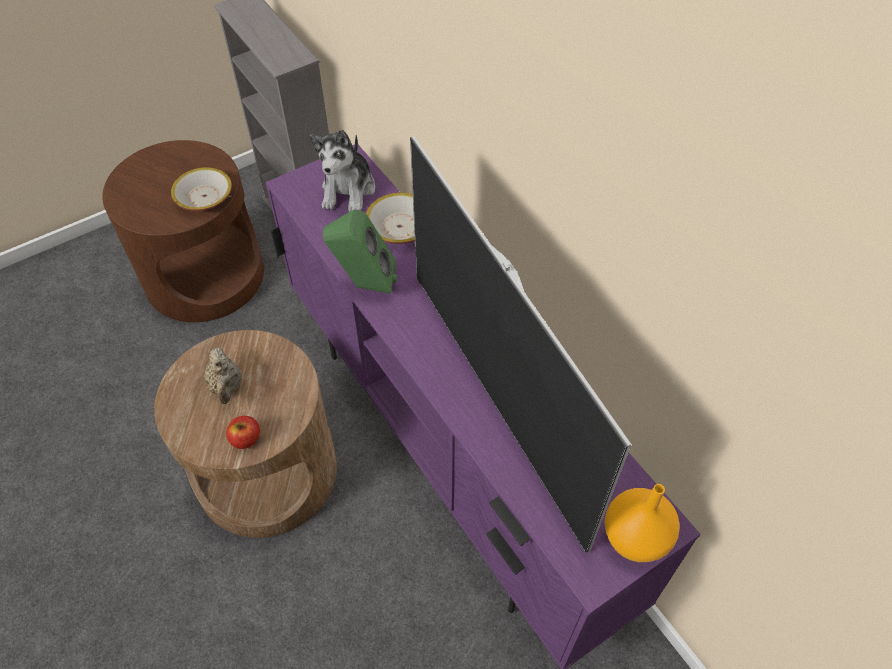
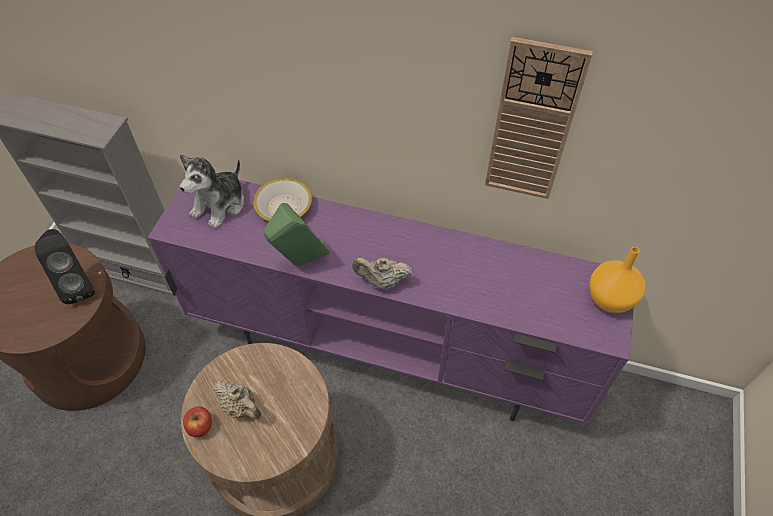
camera: 40 degrees left, 0 degrees up
(204, 196) = (78, 285): bowl -> black speaker
(245, 439) = (293, 431): apple -> apple (200, 426)
(348, 190) = (220, 205): plush toy -> plush toy turned 60 degrees clockwise
(418, 353) = (382, 282): none -> beige teapot
(496, 399) = (458, 276): television -> none
(624, 267) = (532, 124): none -> wall clock

